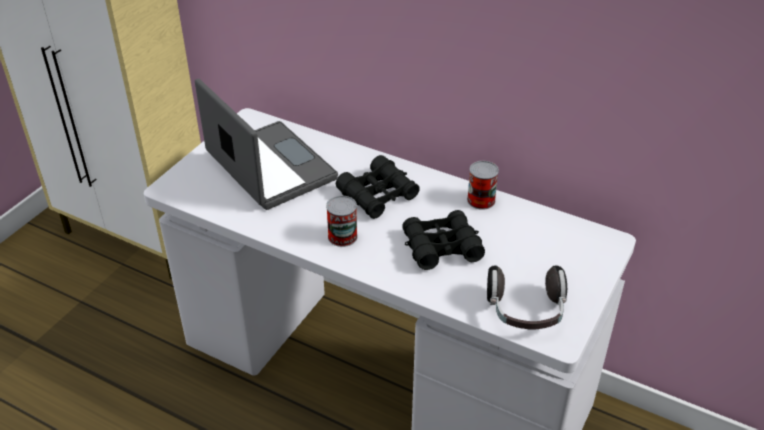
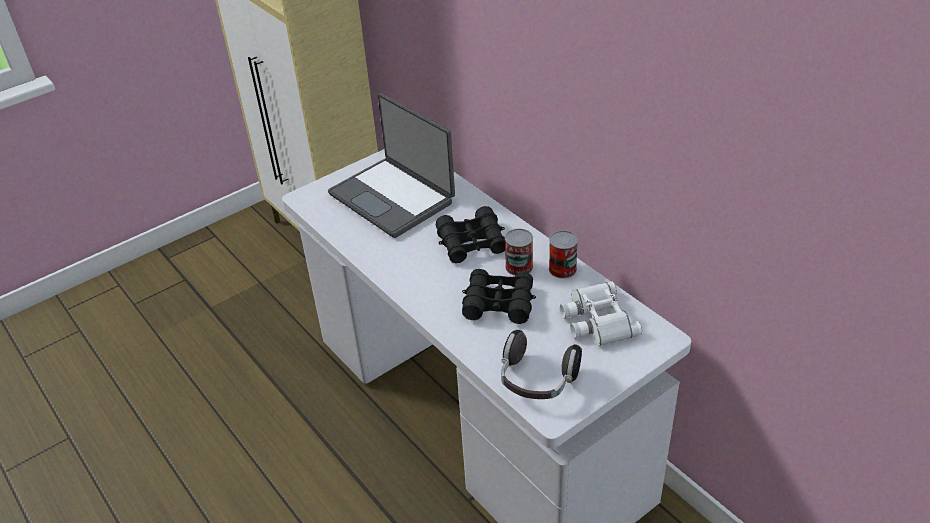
camera: 25 degrees right, 0 degrees up
(268, 168) = (393, 197): laptop -> laptop turned 150 degrees clockwise
(342, 236) = (418, 272): can -> can (519, 267)
(541, 240) = (596, 319): none -> white binoculars

